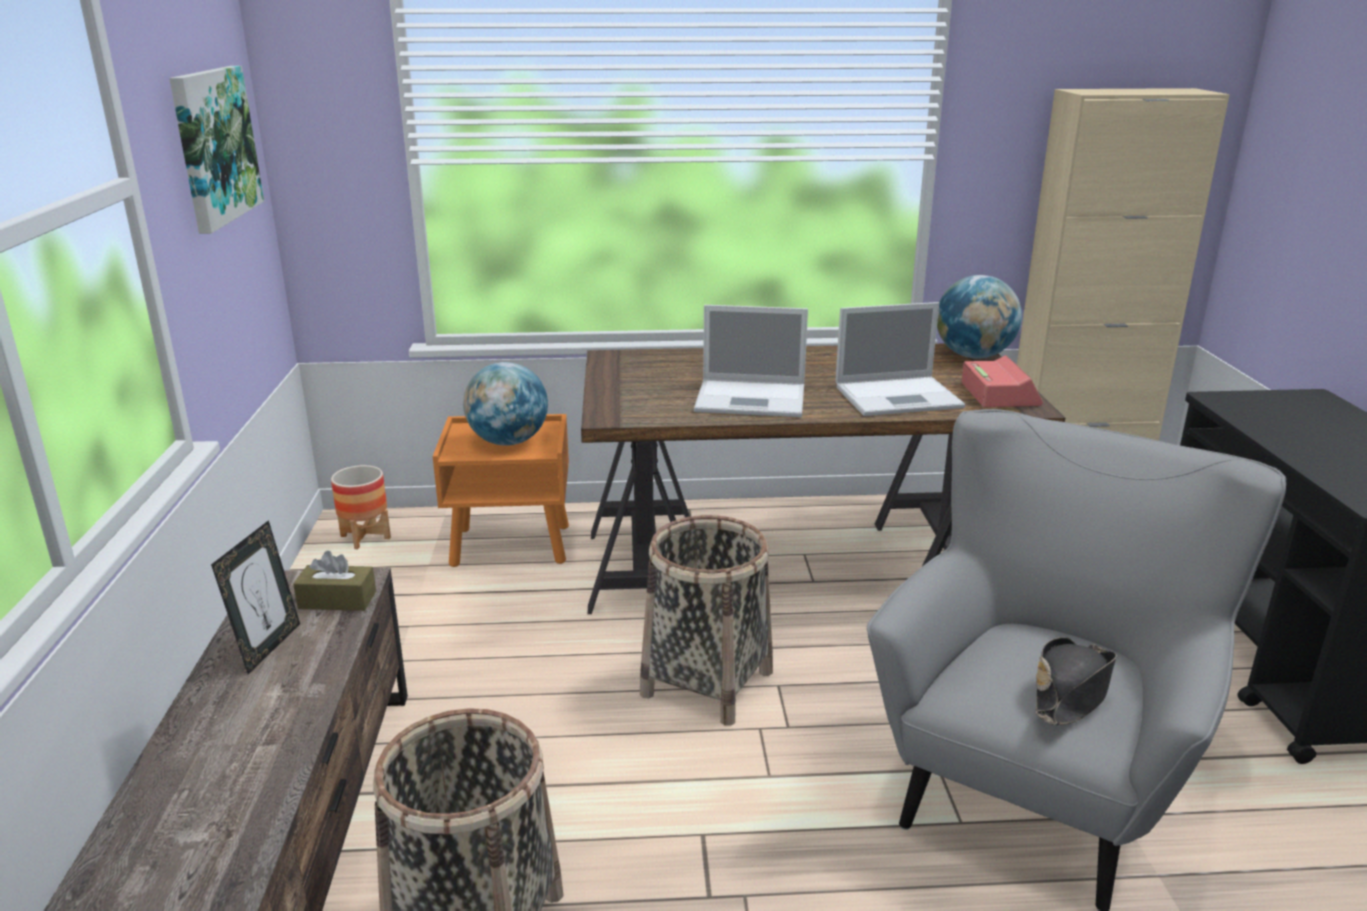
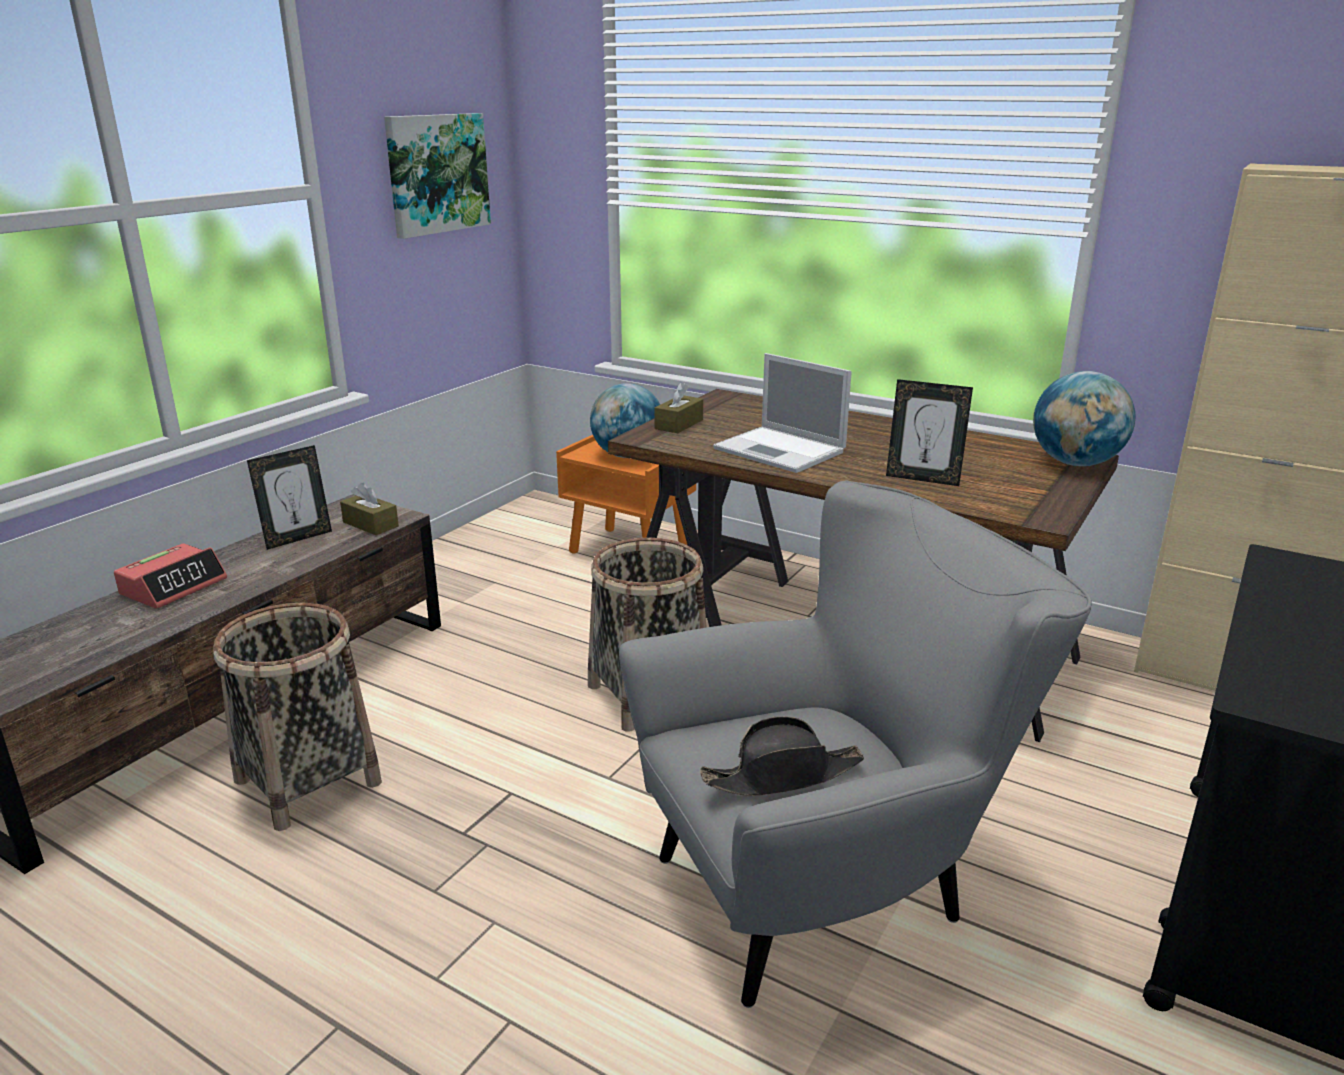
camera: 35 degrees right, 0 degrees up
(365, 537) = (539, 515): planter -> none
(619, 395) = (679, 424): none -> brown tissue box
(900, 396) = (923, 479): laptop -> picture frame
(999, 394) = (1034, 500): alarm clock -> alarm clock (174, 586)

